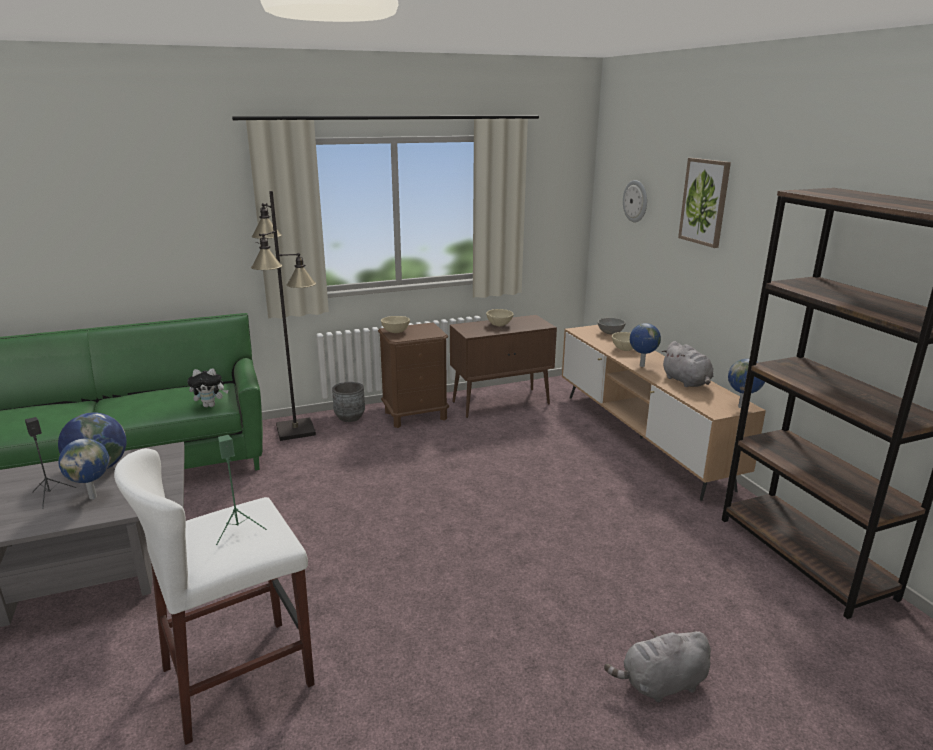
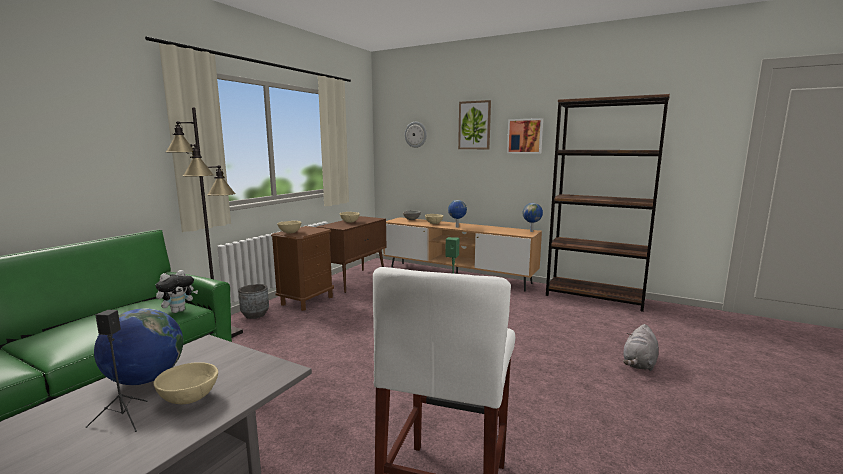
camera: 40 degrees left, 10 degrees down
(93, 496) = (190, 398): globe -> beige bowl
(687, 382) = (490, 228): grey plush toy -> none
(768, 237) = (525, 136): none -> picture

